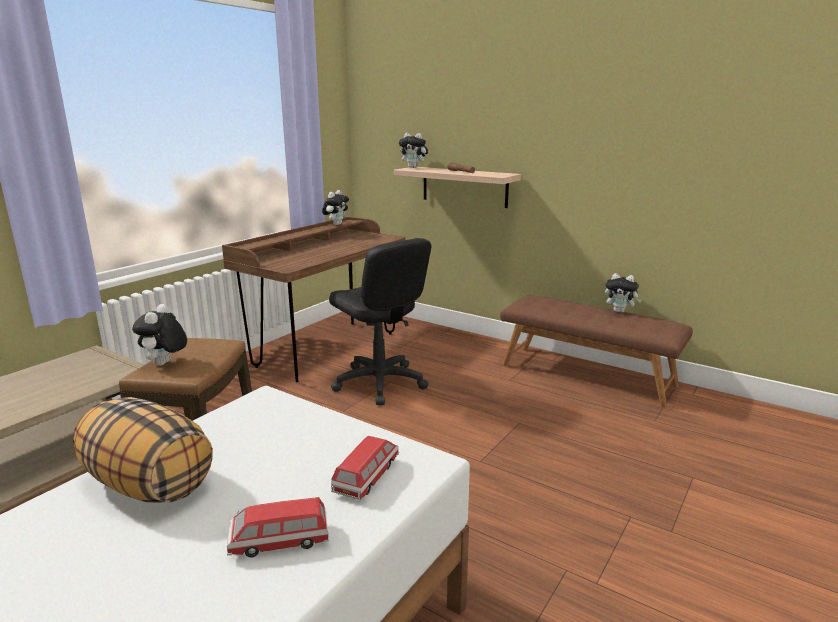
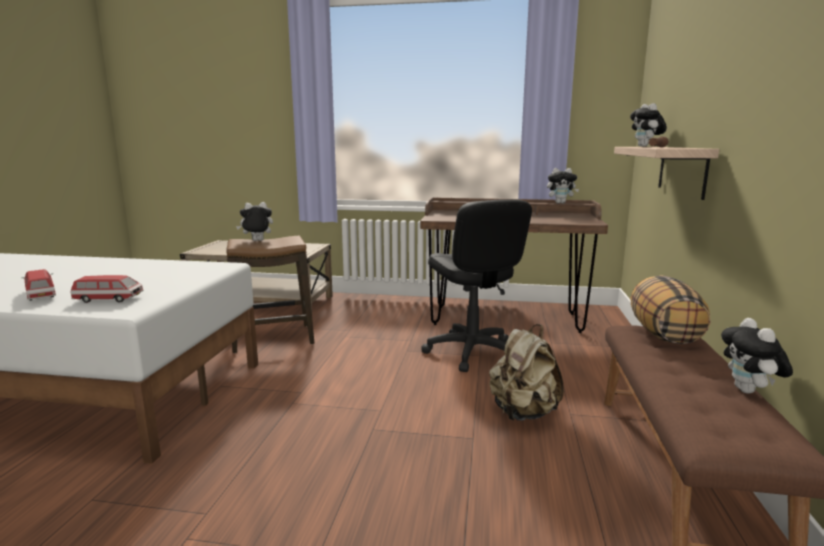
camera: 65 degrees right, 5 degrees down
(148, 484) = (113, 267): pillow -> pillow (663, 334)
(379, 383) = (471, 352): black office chair -> black office chair turned 45 degrees counterclockwise
(497, 394) = (523, 413): none -> beige backpack

